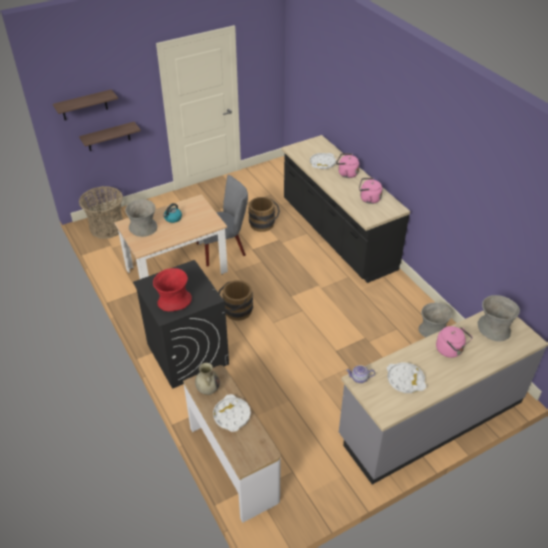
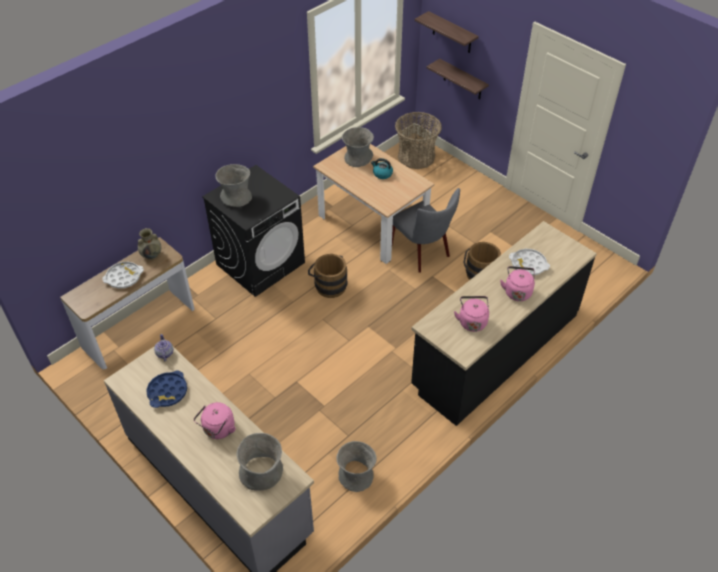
camera: 75 degrees right, 5 degrees up
(174, 301) = (236, 197): red vase -> grey vase
(405, 380) = (167, 392): white tray -> blue tray

